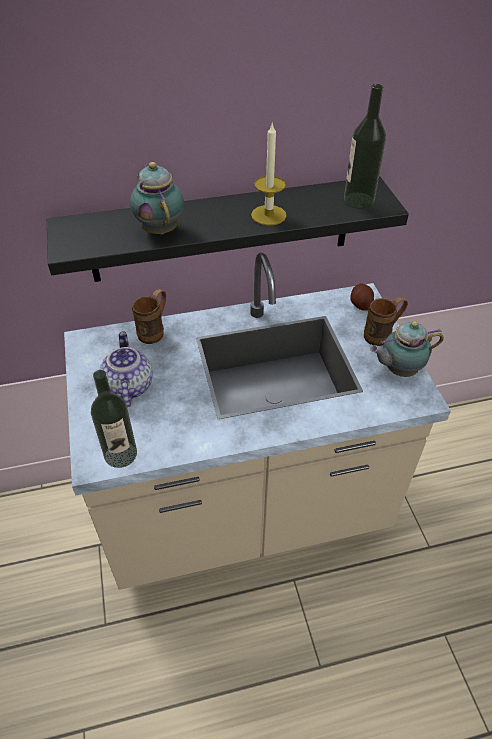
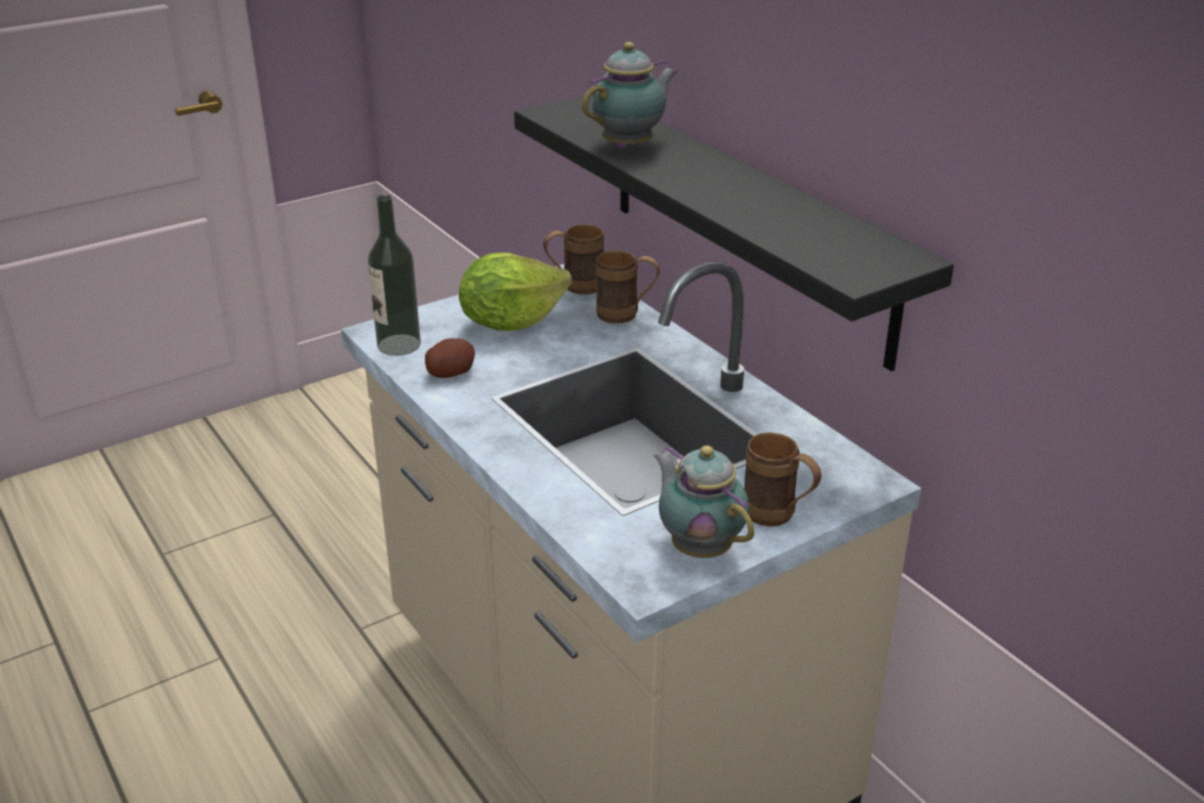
camera: 70 degrees right, 15 degrees down
(102, 344) = (574, 287): none -> brown mug
(127, 386) = (511, 322): teapot -> lettuce
(268, 215) = (730, 199): candle -> none
(358, 200) = (846, 254): bottle -> none
(361, 304) = (842, 482): potato -> potato (451, 373)

